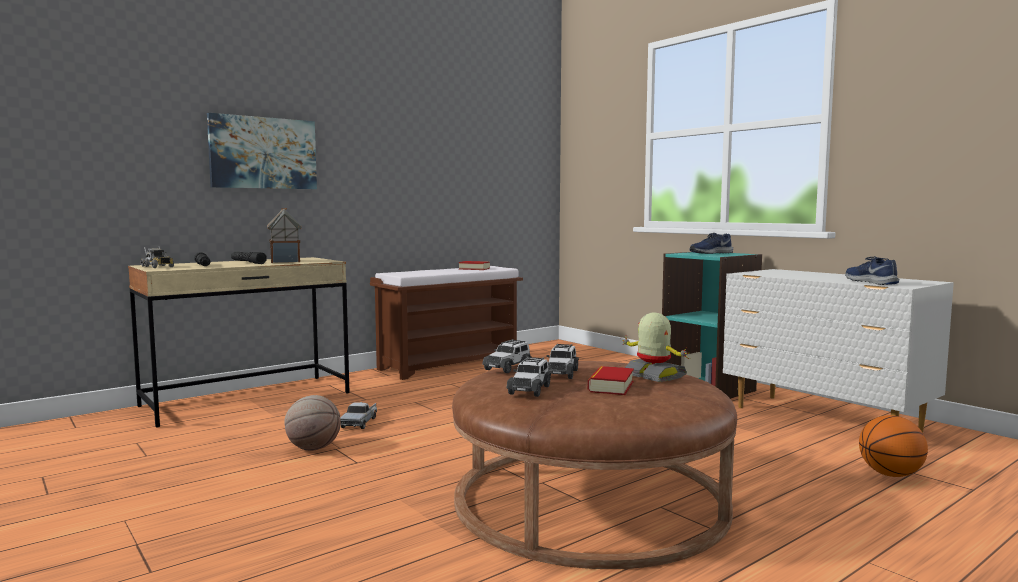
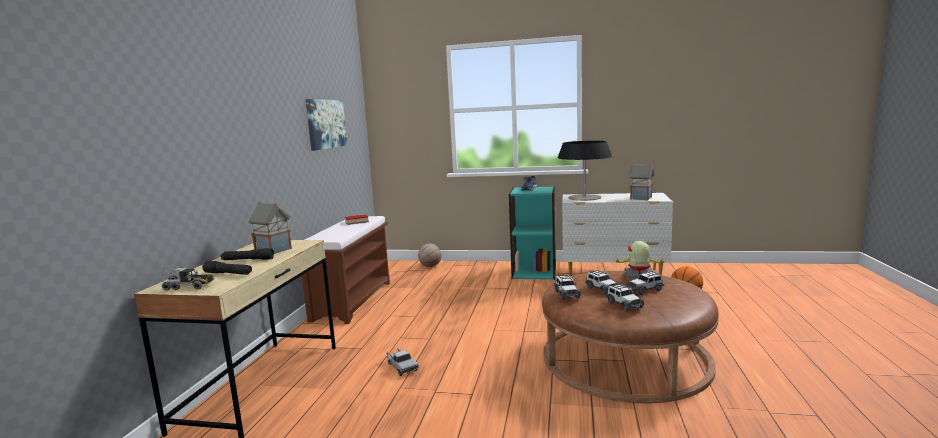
camera: 40 degrees left, 5 degrees up
(263, 153) = (215, 150): picture -> picture (326, 124)
(313, 448) = (420, 398): basketball -> basketball (430, 266)
(611, 386) = (645, 290): book -> toy car
(784, 273) = (584, 197): none -> table lamp
(871, 282) = (641, 198): blue shoe -> toy house

